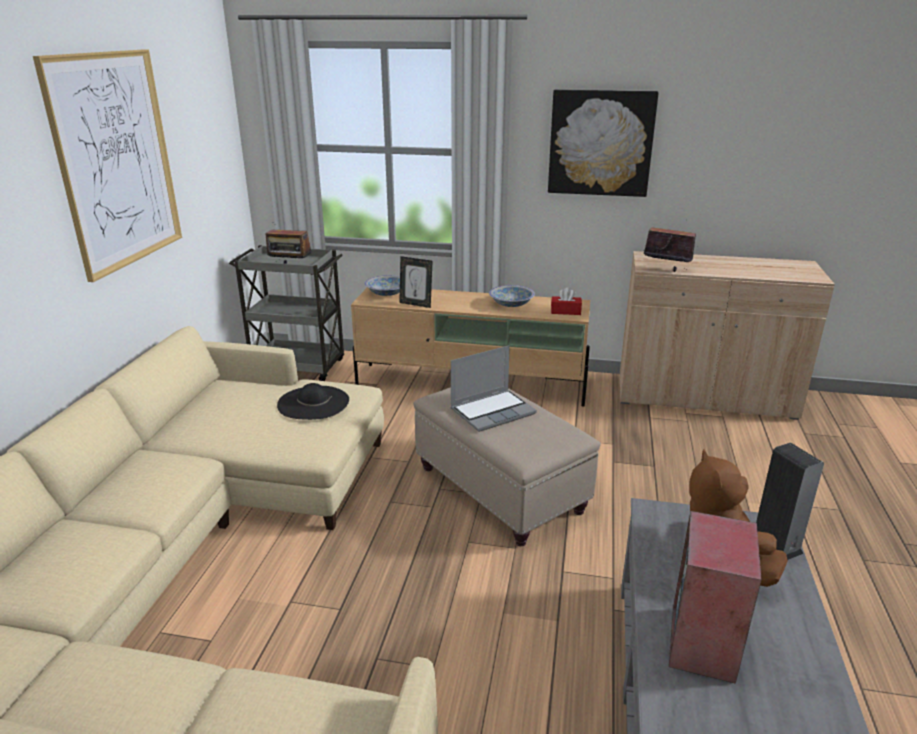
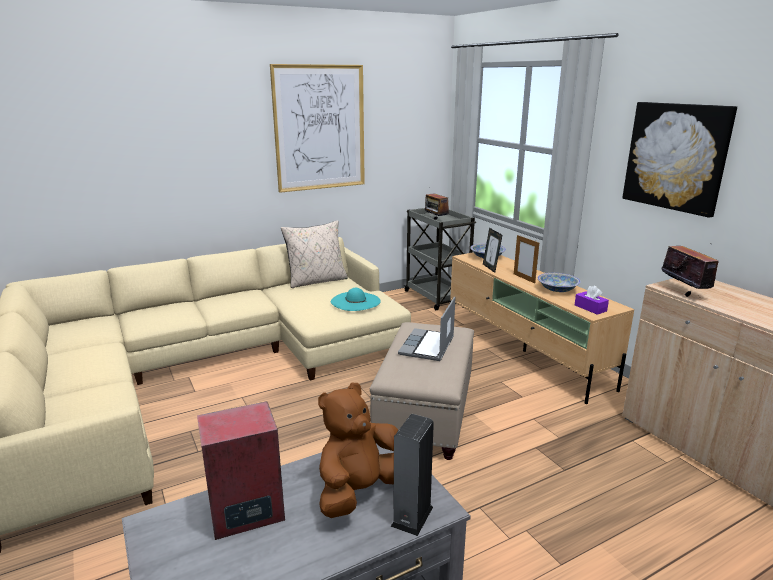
camera: 50 degrees right, 5 degrees down
(205, 401) = (316, 281): none -> beige pillow
(313, 403) = (355, 301): black hat -> turquoise hat
(465, 304) = (524, 278): none -> picture frame
(493, 411) = (427, 346): laptop -> laptop turned 90 degrees clockwise
(565, 311) = (590, 308): red tissue box -> purple tissue box

